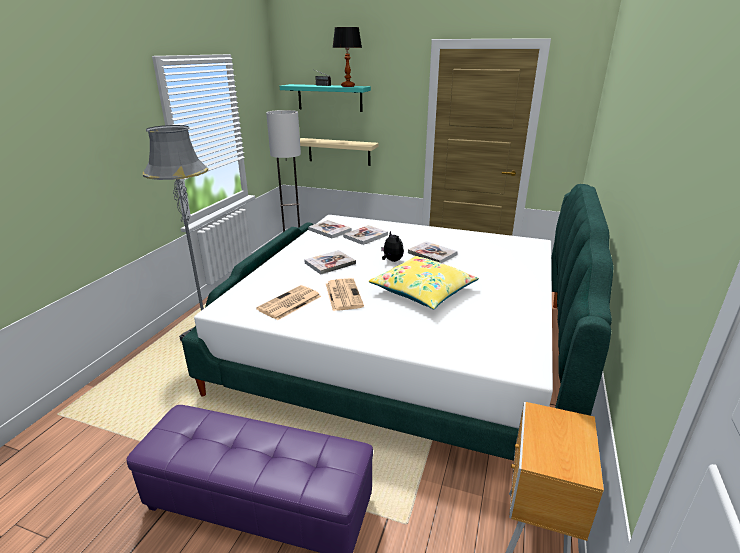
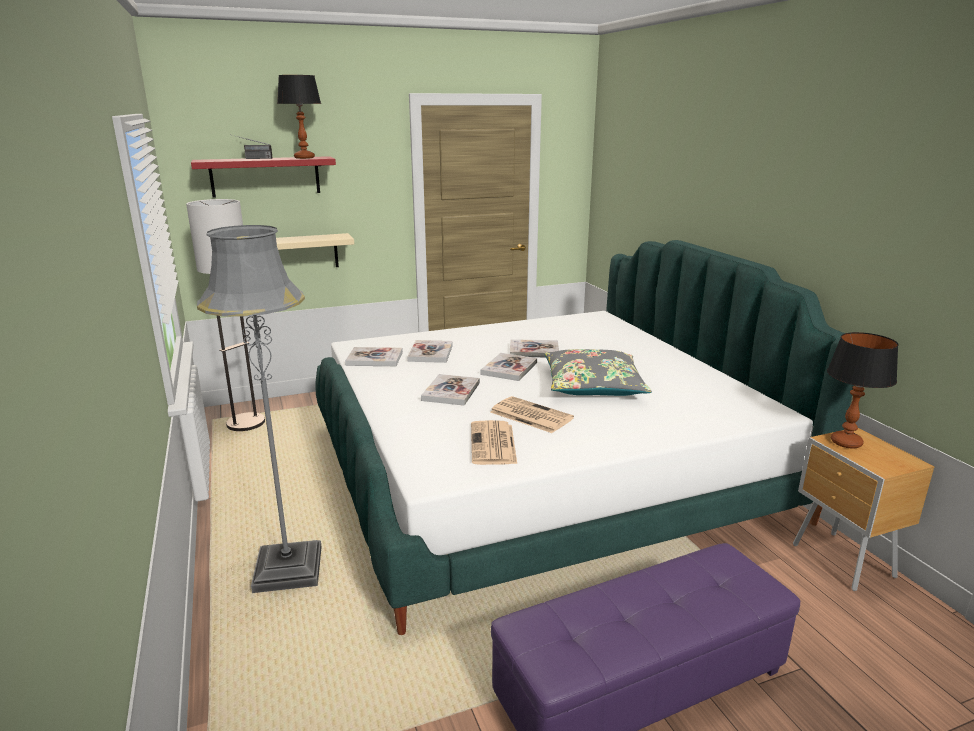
camera: 40 degrees left, 5 degrees down
(329, 98) = (265, 176): turquoise shelf -> red shelf
(391, 261) = (509, 368): plush toy -> book
(423, 291) = (593, 385): yellow pillow -> grey pillow
(550, 422) = (845, 442): none -> table lamp

